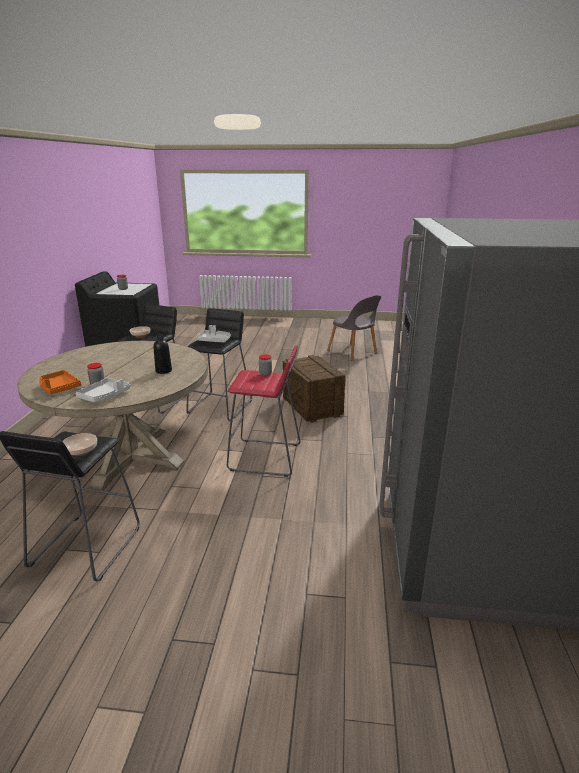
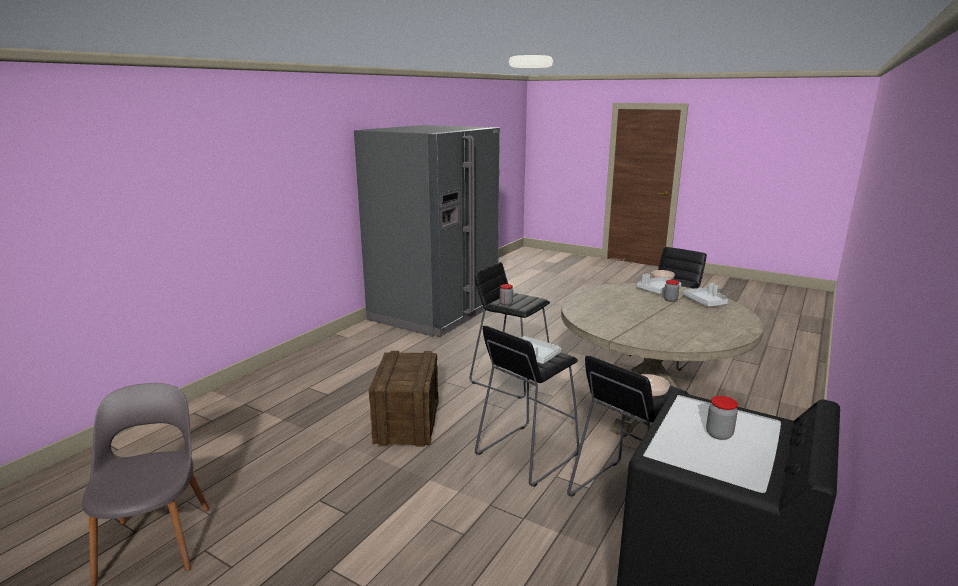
camera: 155 degrees left, 5 degrees down
(59, 388) = (706, 302): orange tray -> grey tray
(163, 371) = (608, 302): black bottle -> none
(265, 457) = (510, 378): red stool -> black stool

